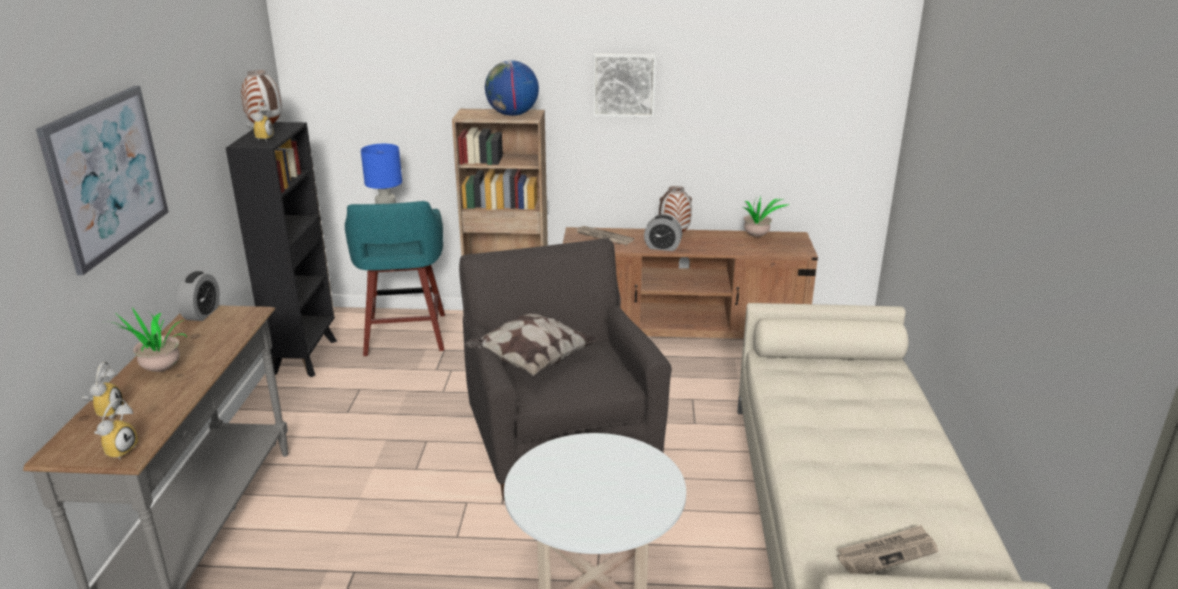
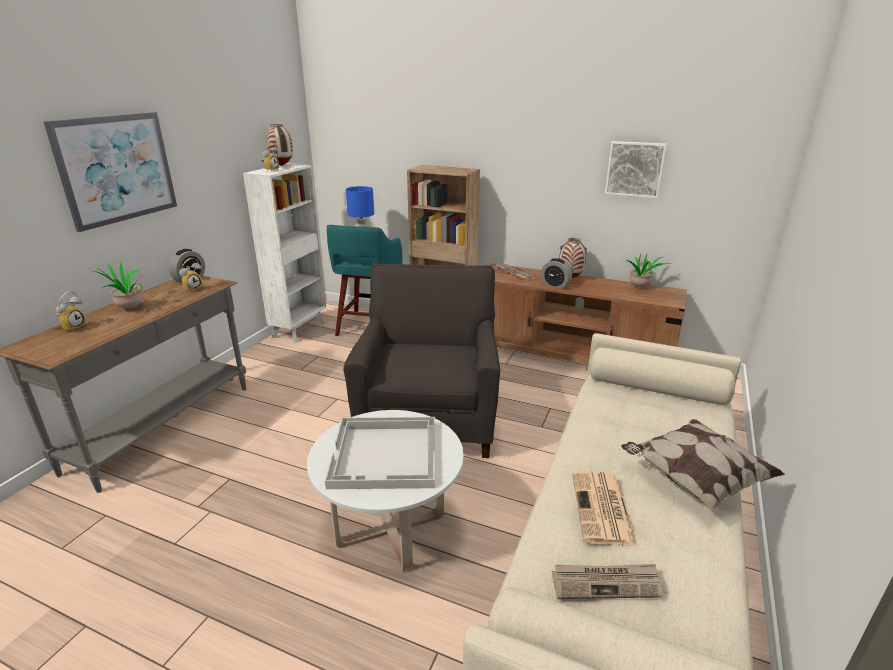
camera: 20 degrees right, 0 degrees up
(119, 450) = (53, 352): alarm clock -> alarm clock (192, 288)
(305, 356) = (300, 329): black bookcase -> white bookcase
(512, 115) = (452, 170): globe -> none
(531, 361) = (403, 350): pillow -> pillow (694, 479)
(596, 487) = (386, 454): none -> white tray
(624, 84) = (542, 152): picture -> picture (635, 169)
(847, 488) = (603, 509): none -> newspaper

